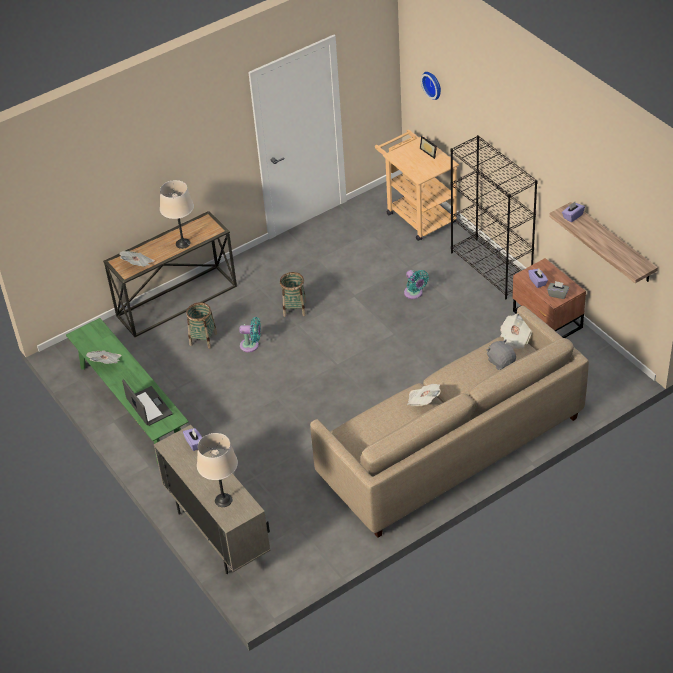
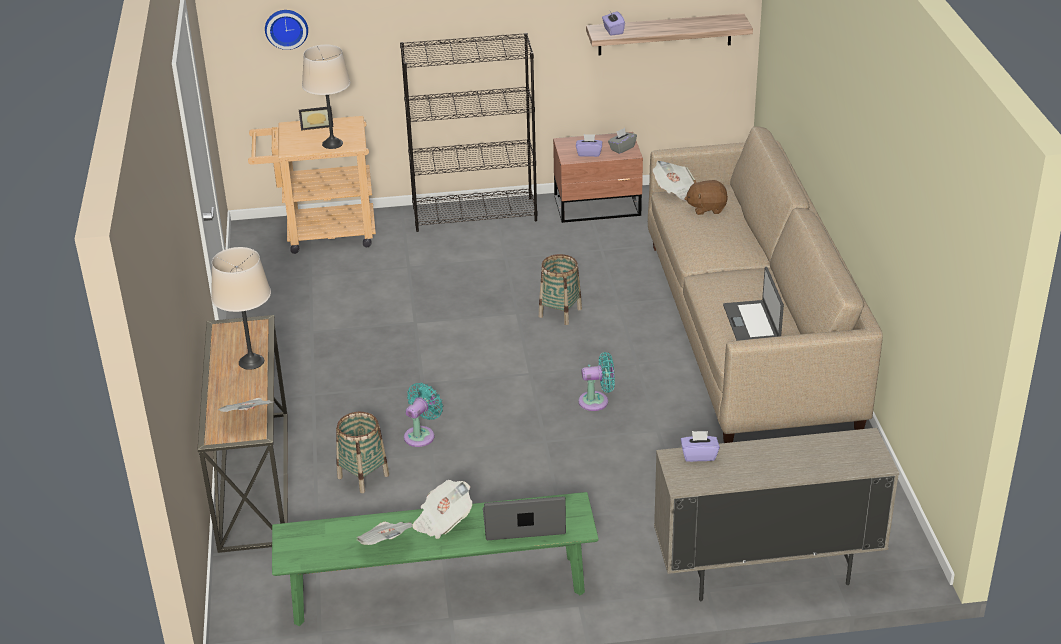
camera: 65 degrees left, 10 degrees down
(223, 500) = (833, 458): beige table lamp -> beige table lamp (332, 143)
(294, 308) = (388, 376): basket -> basket (560, 312)
(376, 429) = (752, 322): none -> laptop
(414, 294) = (461, 278): turquoise fan -> turquoise fan (597, 401)
(423, 401) = (729, 276): newspaper -> newspaper (442, 521)
(501, 361) = (706, 208): grey plush toy -> brown plush toy

